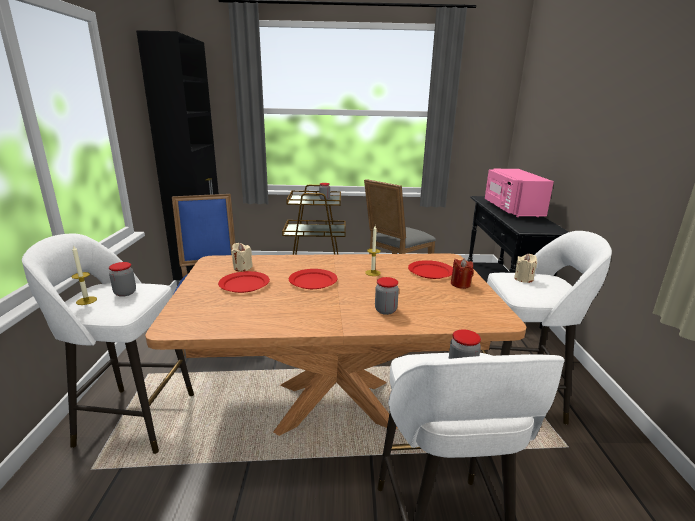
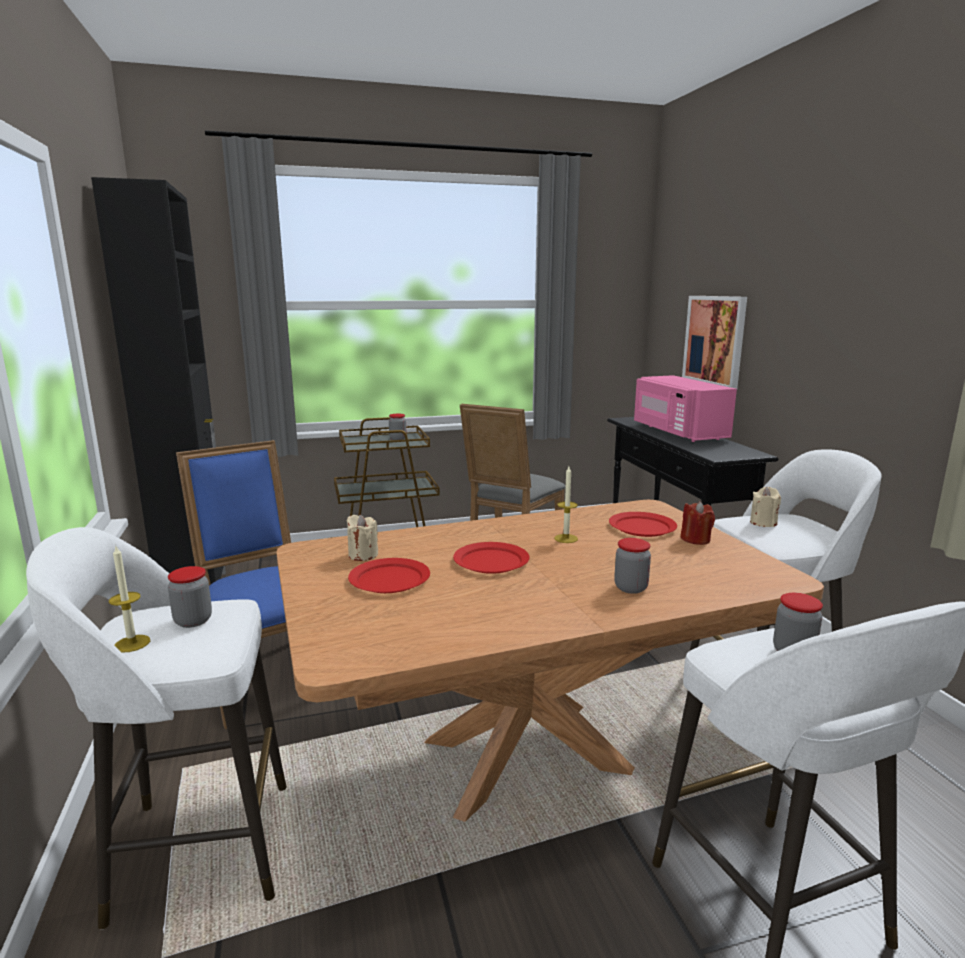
camera: 15 degrees left, 5 degrees down
(548, 145) = (714, 340): none -> picture

